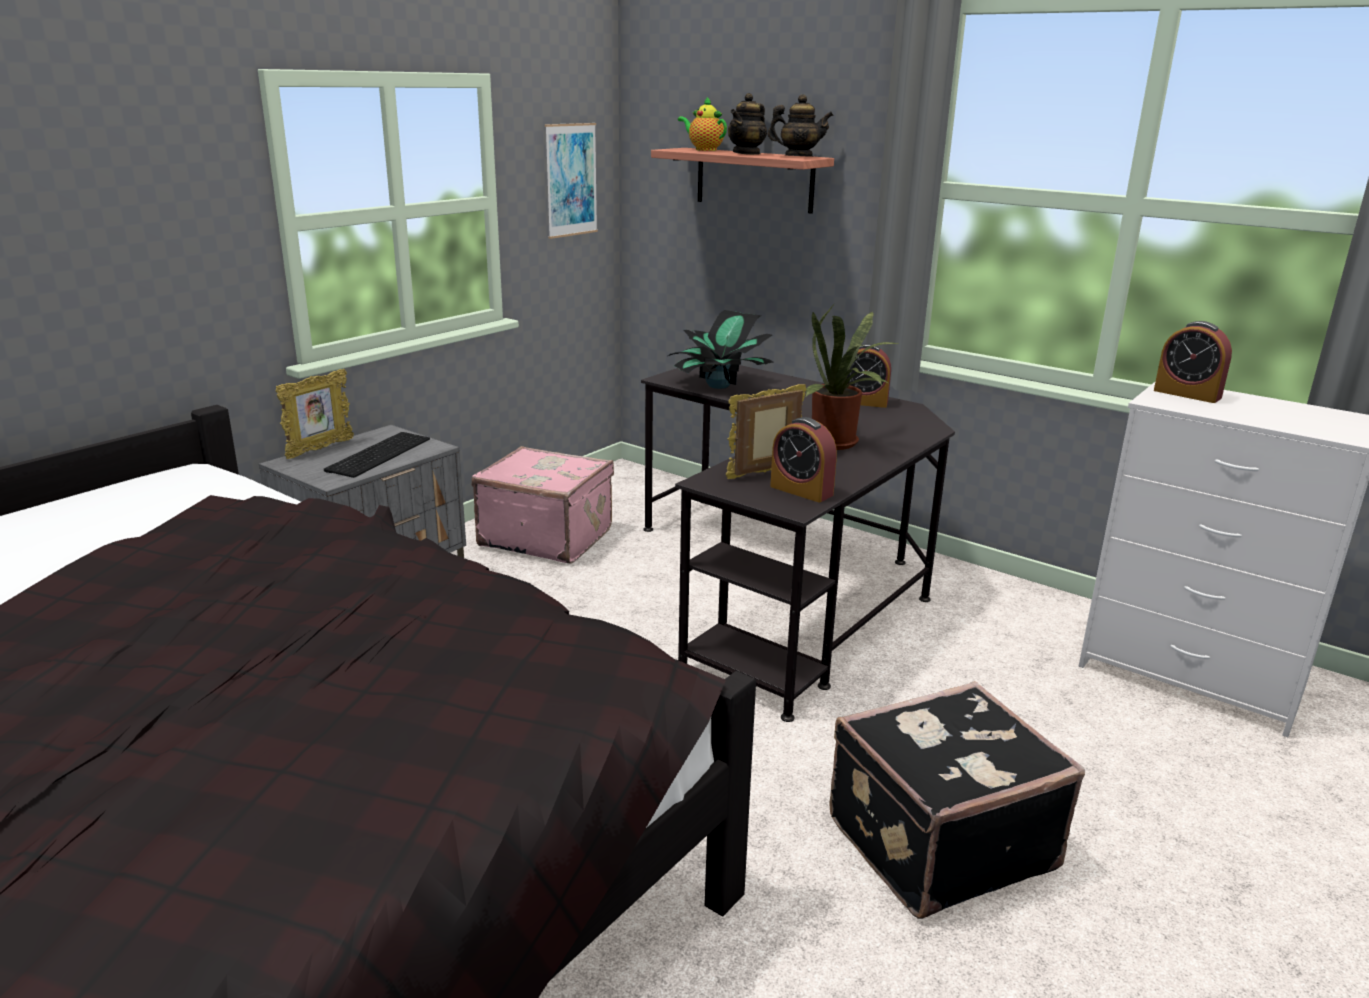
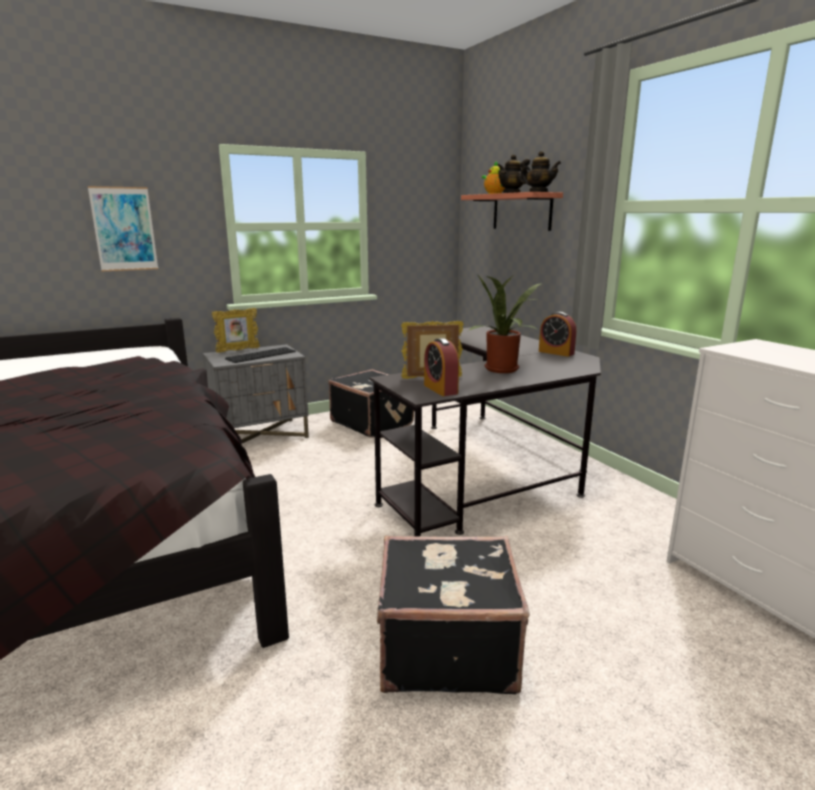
camera: 25 degrees right, 5 degrees down
(546, 537) = (372, 423): pink suitcase -> black suitcase
(571, 180) = (422, 217): picture -> picture (124, 229)
(719, 386) = (473, 337): potted plant -> none
(1187, 394) = (763, 348): alarm clock -> none

